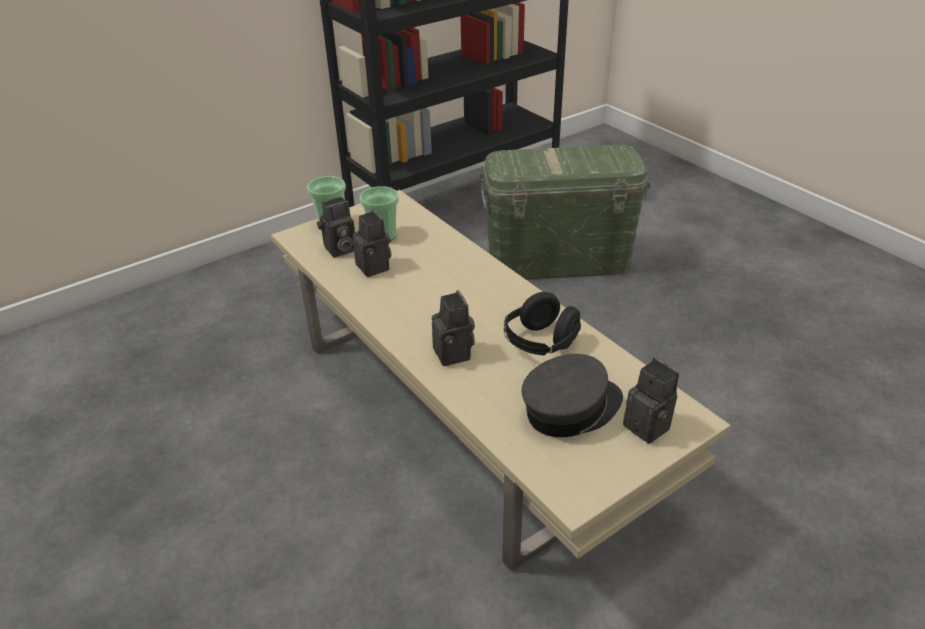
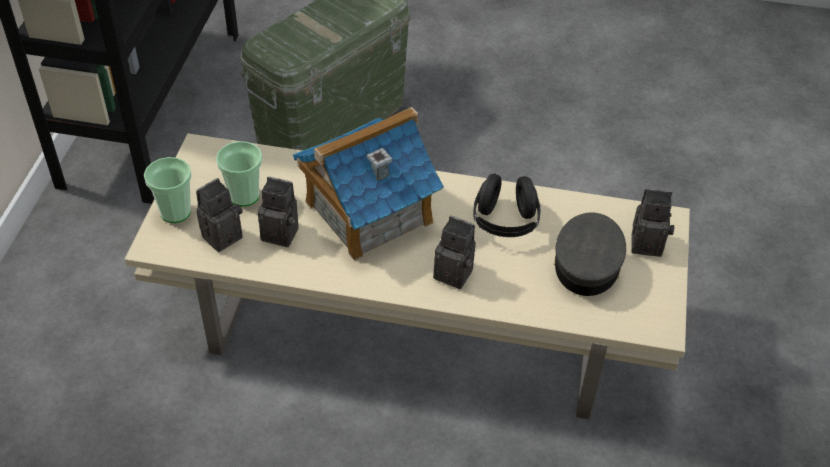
camera: 45 degrees left, 10 degrees up
(339, 250) = (222, 235): camera -> camera turned 150 degrees counterclockwise
(447, 284) = (367, 212): none -> toy house

